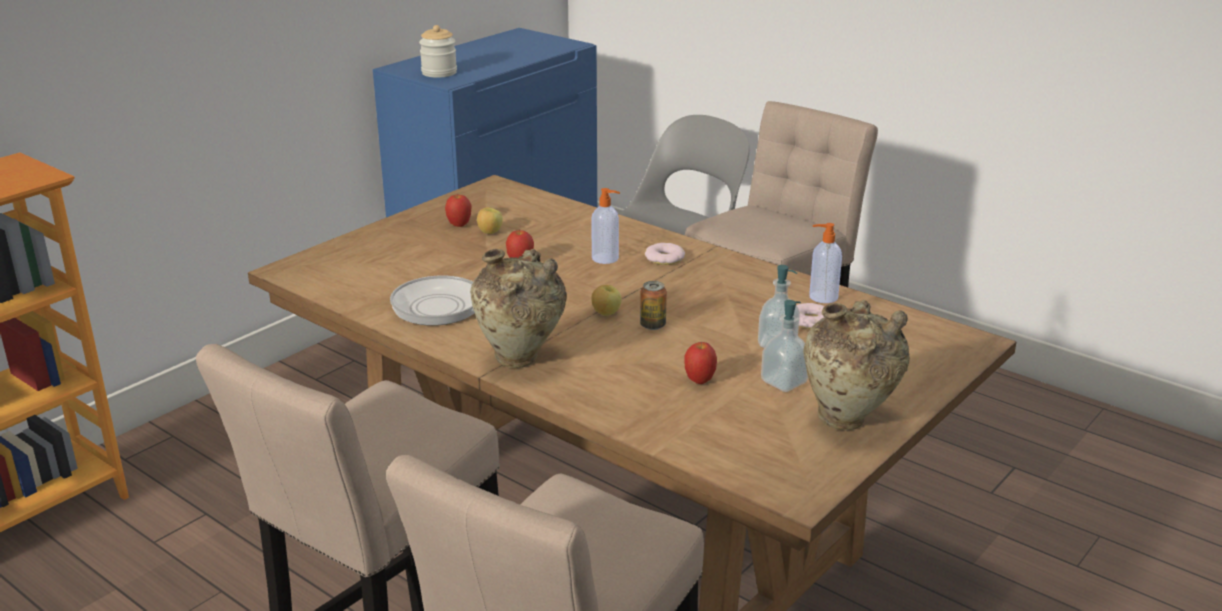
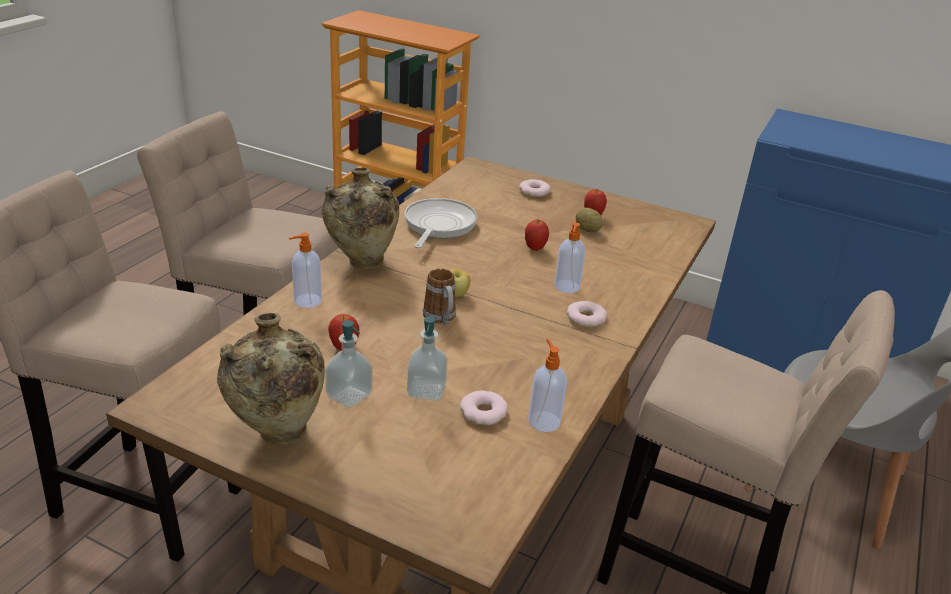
camera: 75 degrees right, 5 degrees up
(382, 246) = (534, 192): none -> donut
(439, 73) = (797, 131): jar -> none
(489, 232) = (587, 230): apple -> potato
(598, 399) = (306, 301): none -> soap dispenser
(653, 325) = (441, 319): can -> mug

